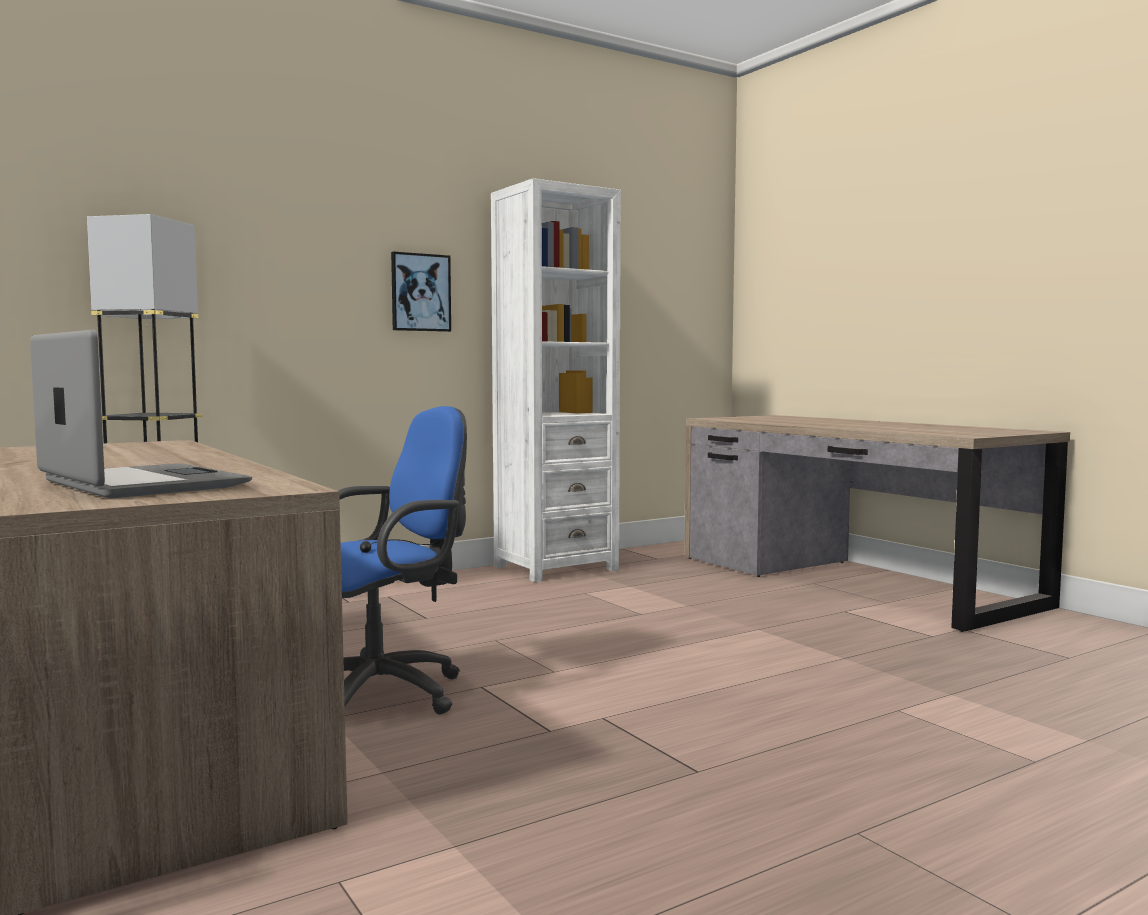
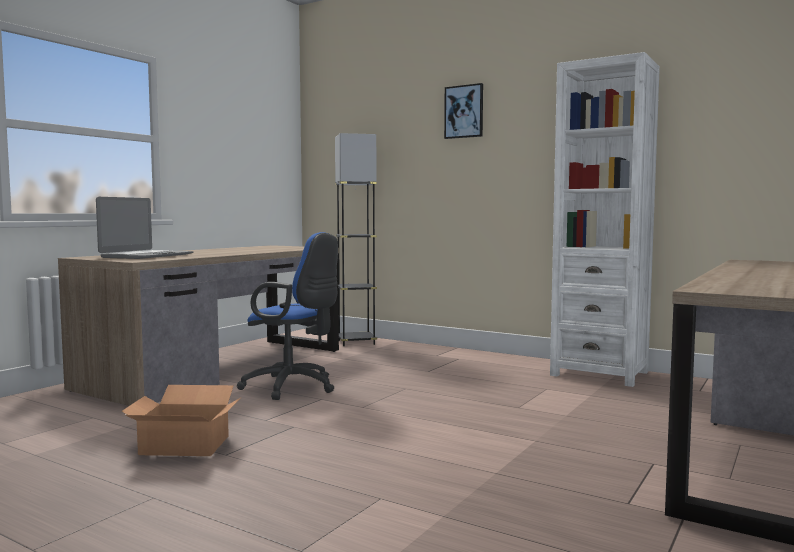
camera: 65 degrees right, 0 degrees up
(420, 292) = (524, 157): picture -> picture (464, 111)
(626, 797) = (184, 445): none -> cardboard box

